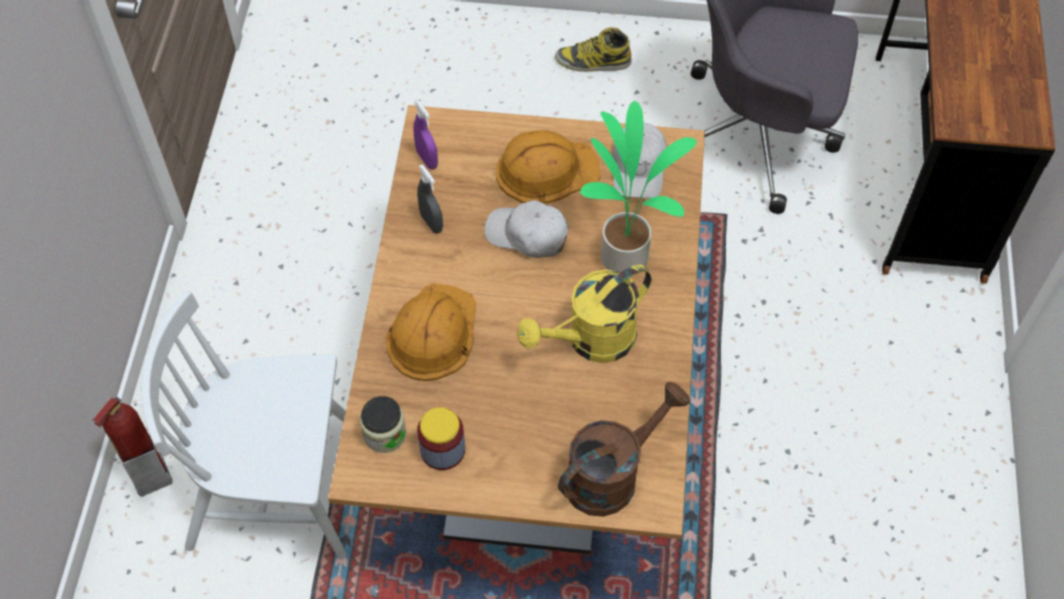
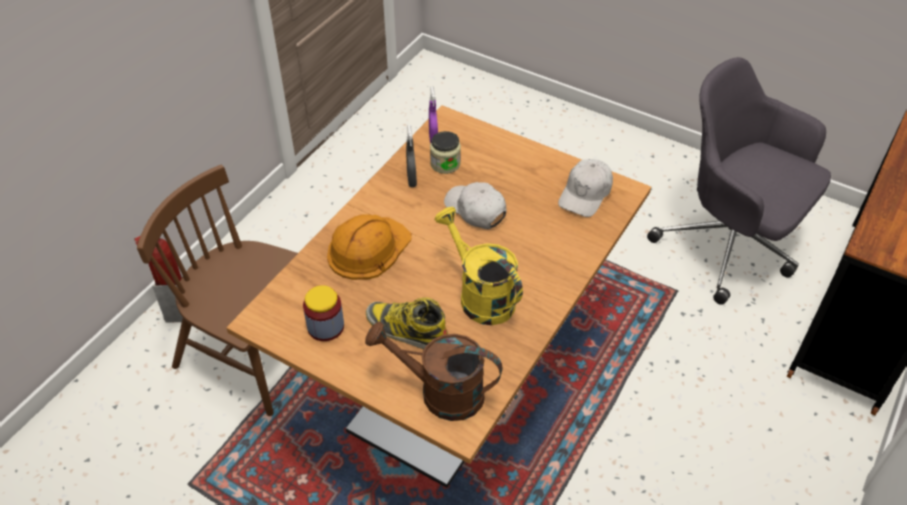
camera: 25 degrees right, 10 degrees down
(277, 487) = (254, 351): white chair -> brown chair
(385, 434) = (292, 301): jar -> jar (445, 164)
(546, 170) = (514, 174): orange hard hat -> none
(591, 341) = (480, 295): yellow watering can -> yellow watering can turned 60 degrees clockwise
(593, 62) = (627, 160): boot -> boot (406, 330)
(612, 474) = (440, 392): brown watering can -> brown watering can turned 150 degrees counterclockwise
(625, 255) = (541, 247): potted plant -> none

